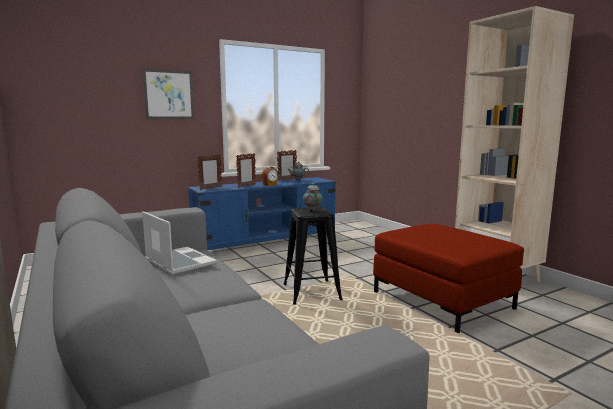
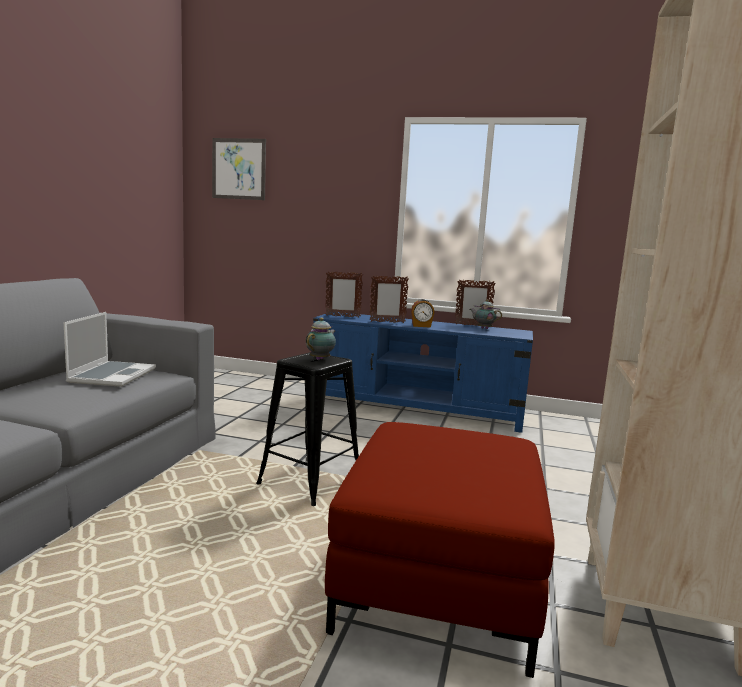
camera: 45 degrees right, 0 degrees up
(169, 94) = (333, 193): picture -> picture (239, 169)

